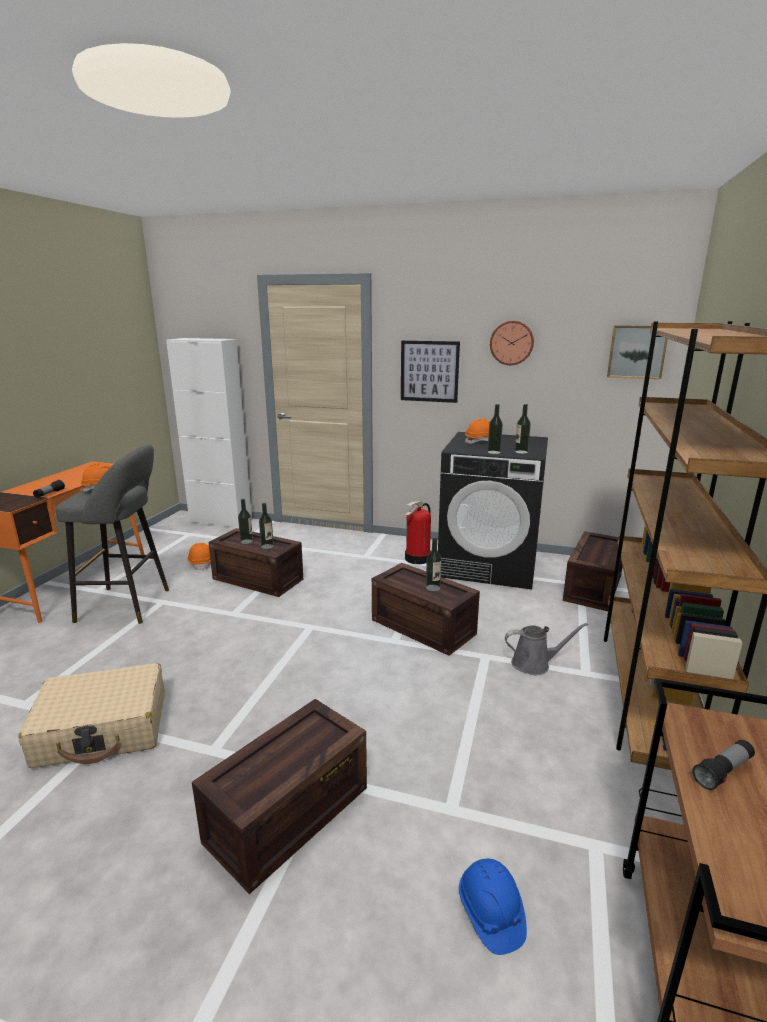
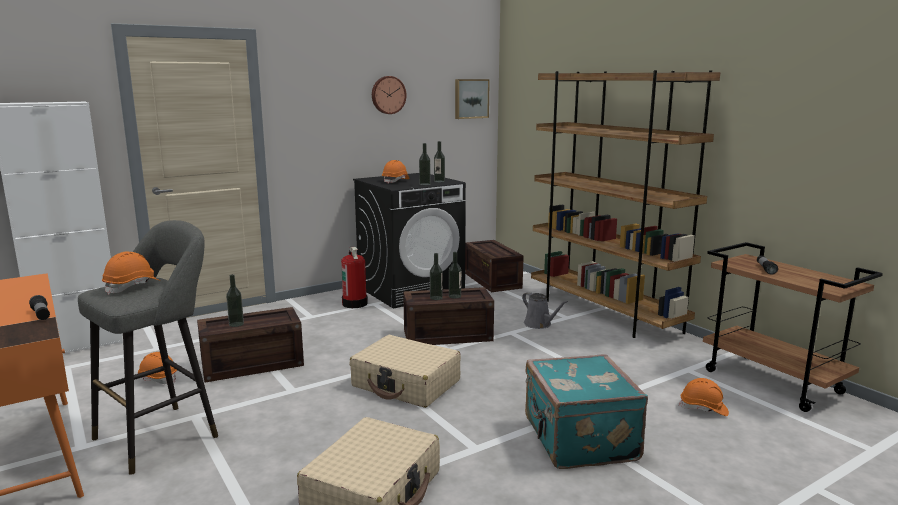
camera: 50 degrees left, 5 degrees down
(267, 546) = (267, 320): bottle -> bottle (436, 298)
(288, 817) = (578, 440): crate -> turquoise suitcase
(299, 654) = (406, 384): none -> beige suitcase
(429, 371) = (321, 125): picture -> none
(490, 914) = (703, 409): blue hard hat -> orange hard hat
(534, 664) = (539, 324): grey watering can -> grey watering can turned 105 degrees clockwise

